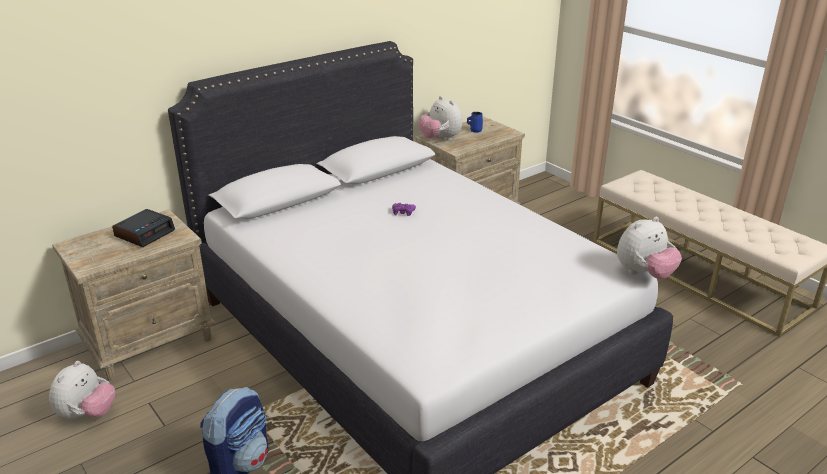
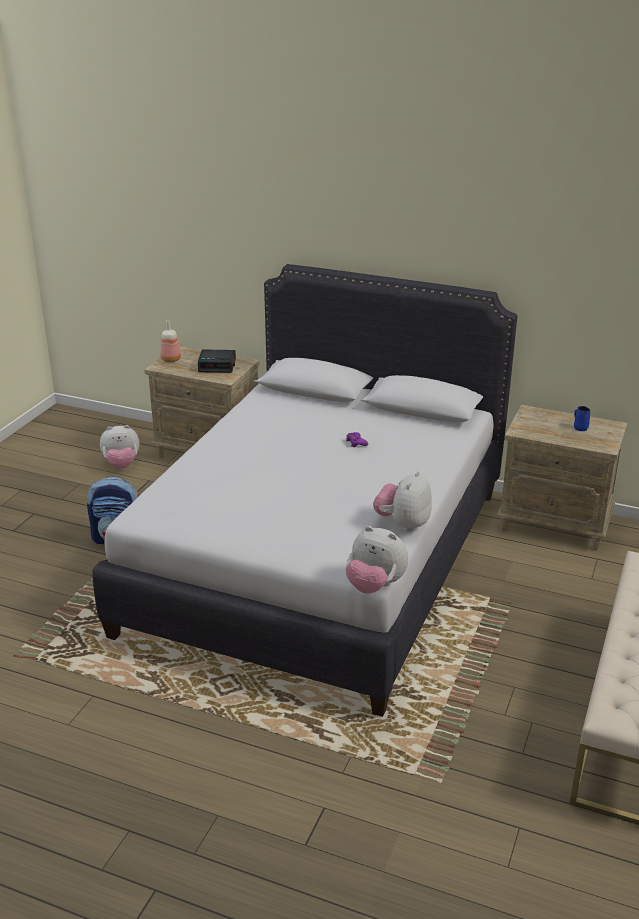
camera: 60 degrees right, 0 degrees up
(84, 255) = (171, 359): none -> bottle
(440, 139) = (532, 417): plush toy -> plush toy (403, 524)

